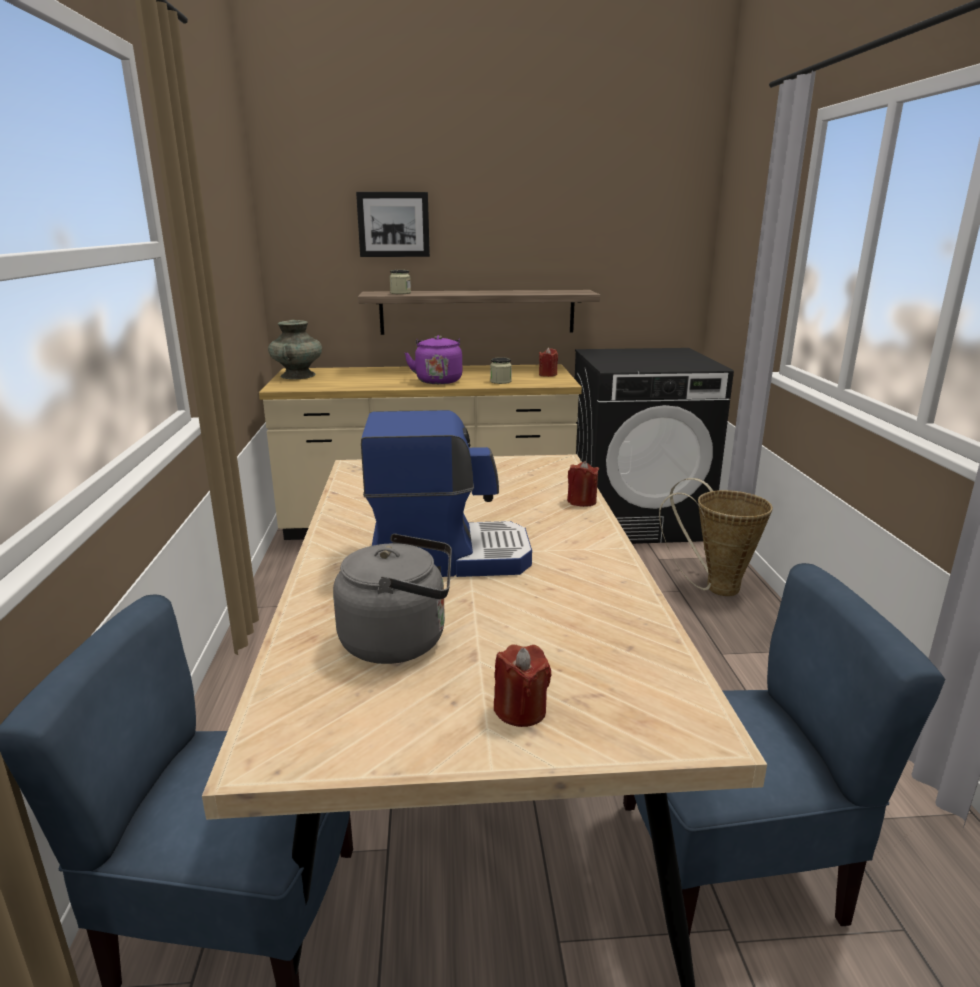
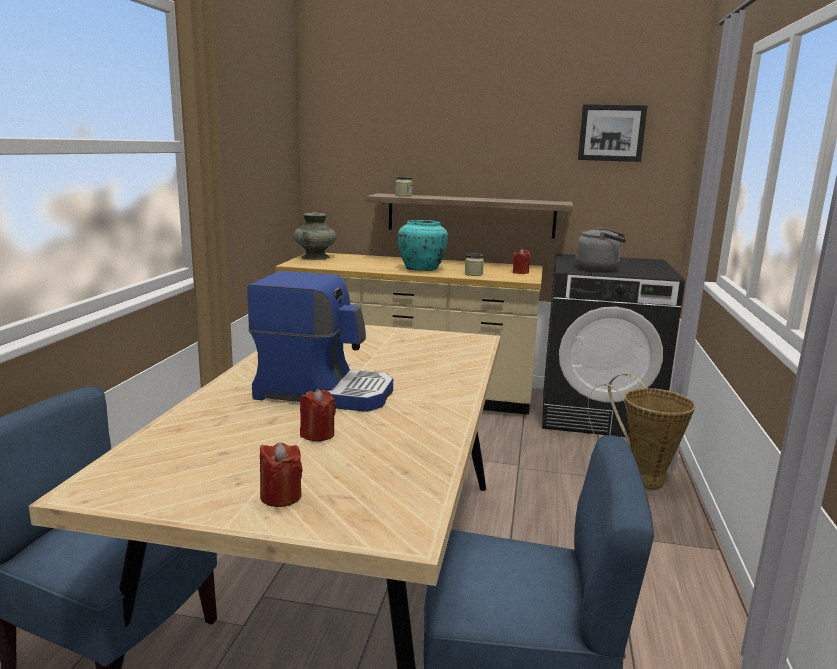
camera: 15 degrees right, 5 degrees down
(393, 224) = (405, 140): picture -> picture (611, 133)
(400, 641) = (237, 440): grey kettle -> grey kettle (600, 269)
(438, 380) = (422, 269): purple kettle -> turquoise vase
(581, 501) = (469, 369): red candle -> red candle (317, 434)

